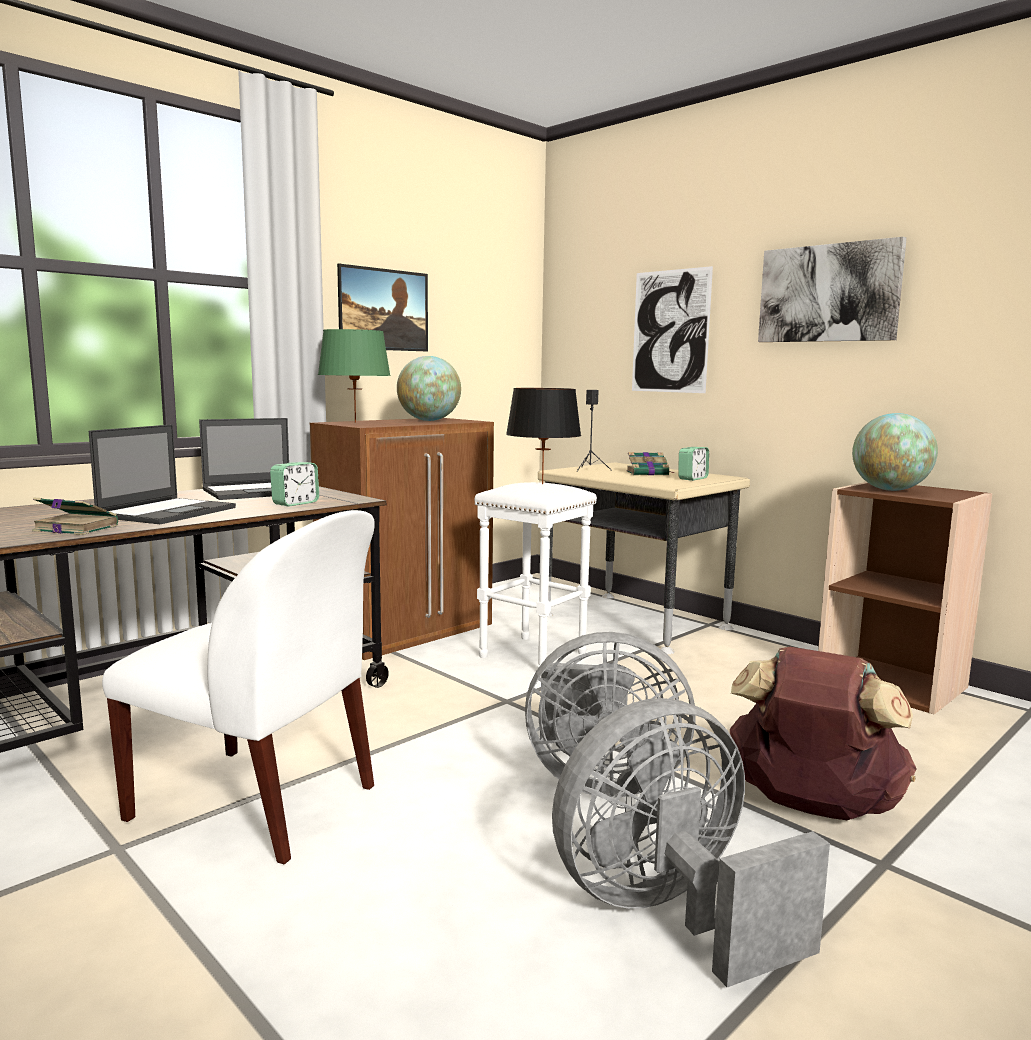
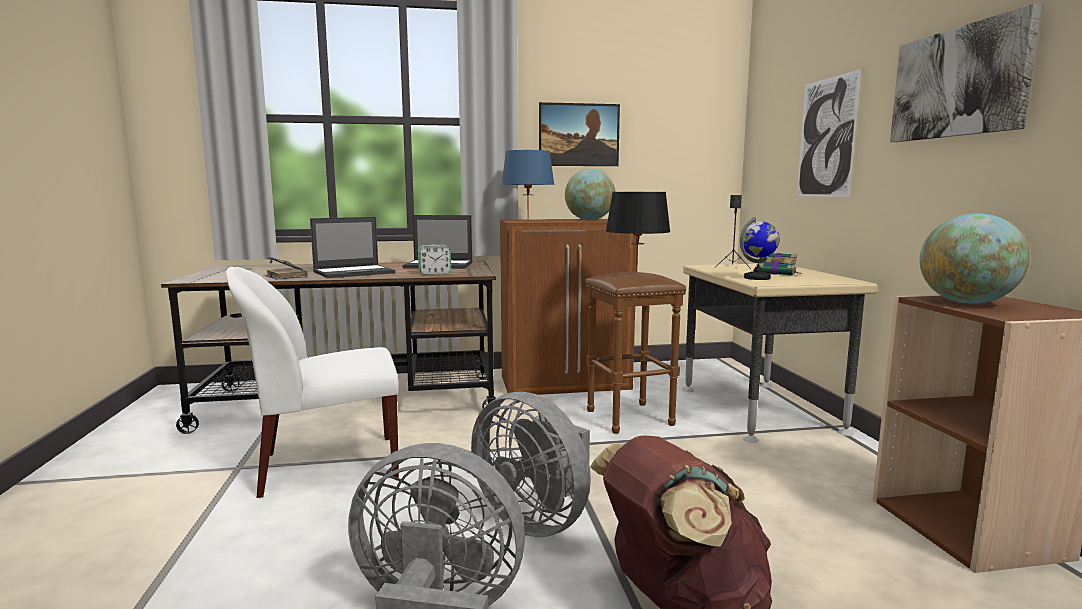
camera: 35 degrees right, 0 degrees up
(258, 804) = (326, 466): white chair -> white chair turned 105 degrees clockwise
(355, 422) = (527, 220): green table lamp -> blue table lamp
(530, 655) = (627, 417): white stool -> brown stool
(650, 480) = (757, 278): none -> globe
(692, 478) = (806, 280): alarm clock -> none

